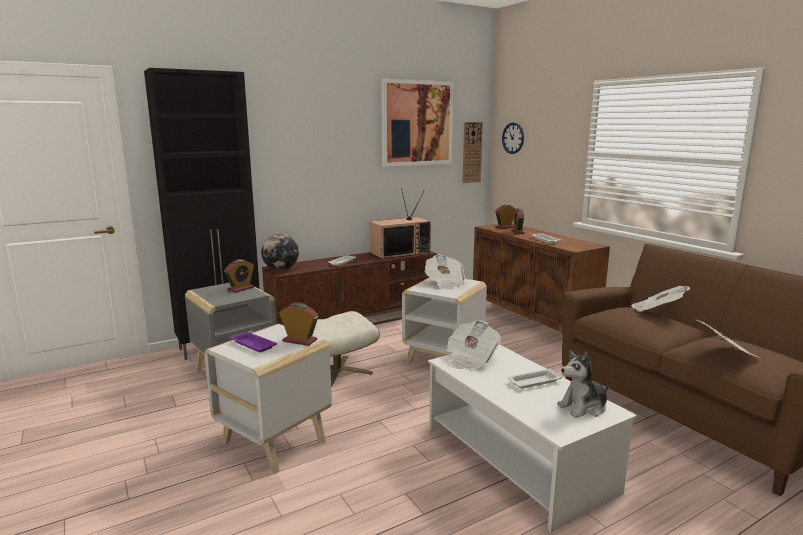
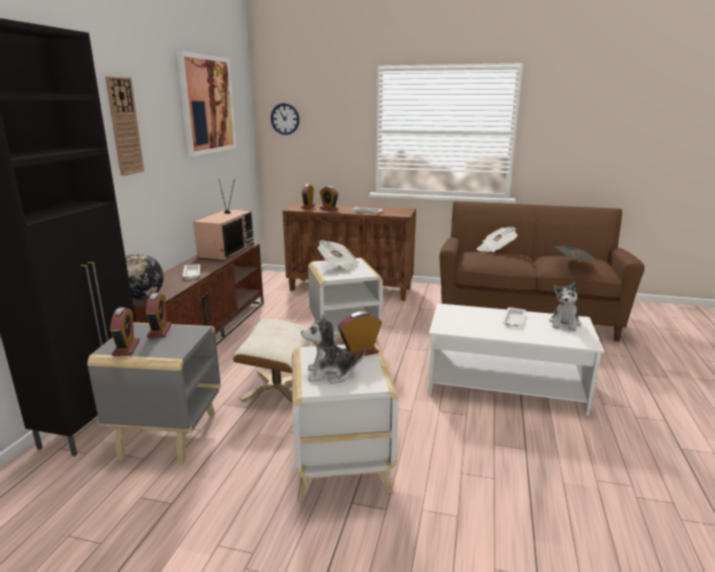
camera: 45 degrees left, 5 degrees up
(207, 292) = (126, 348): none -> alarm clock
(253, 345) = (331, 373): purple tray -> plush toy
(470, 359) = (451, 320): newspaper -> none
(472, 152) = (245, 135): wall clock -> wall clock (124, 126)

